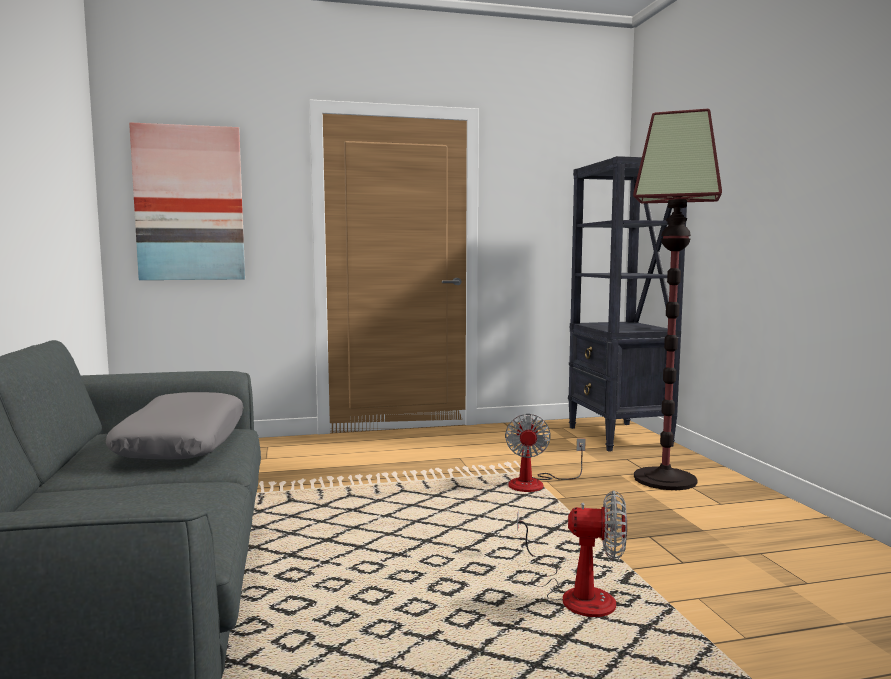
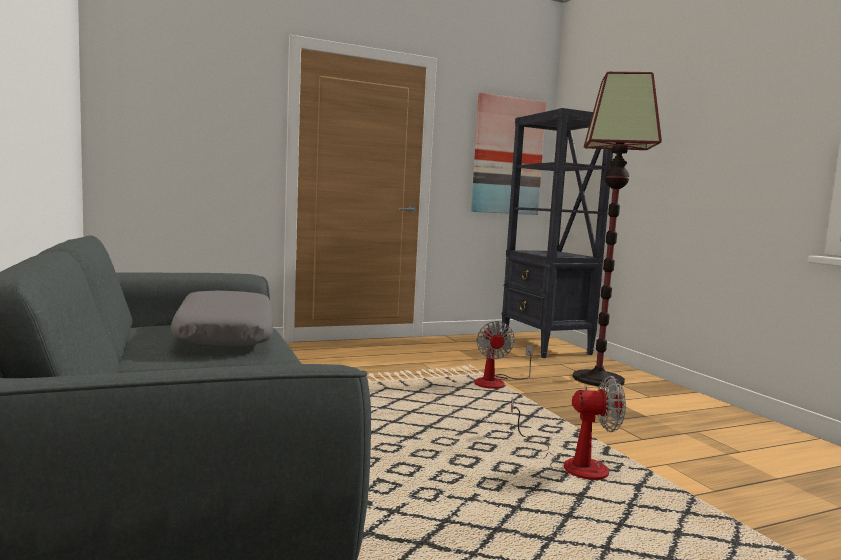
camera: 10 degrees left, 0 degrees up
(189, 203) = (173, 121): picture -> picture (507, 156)

